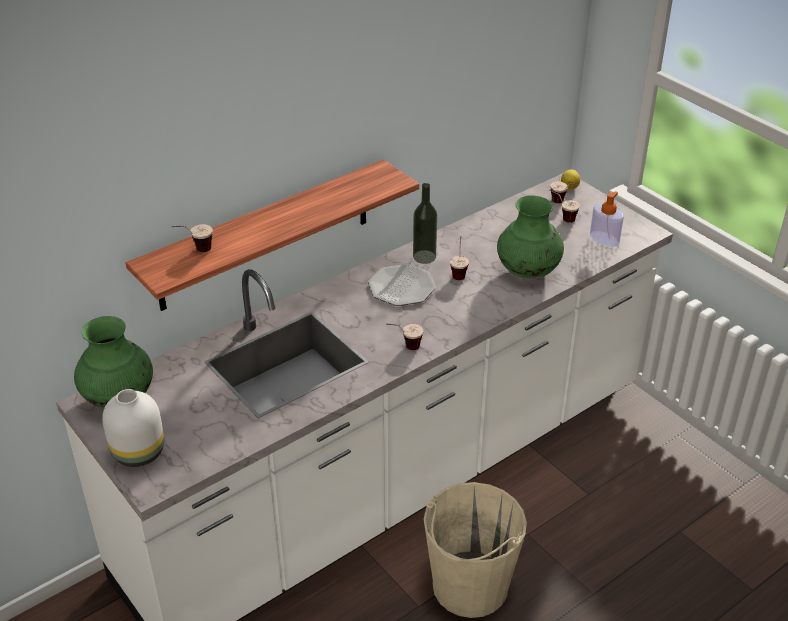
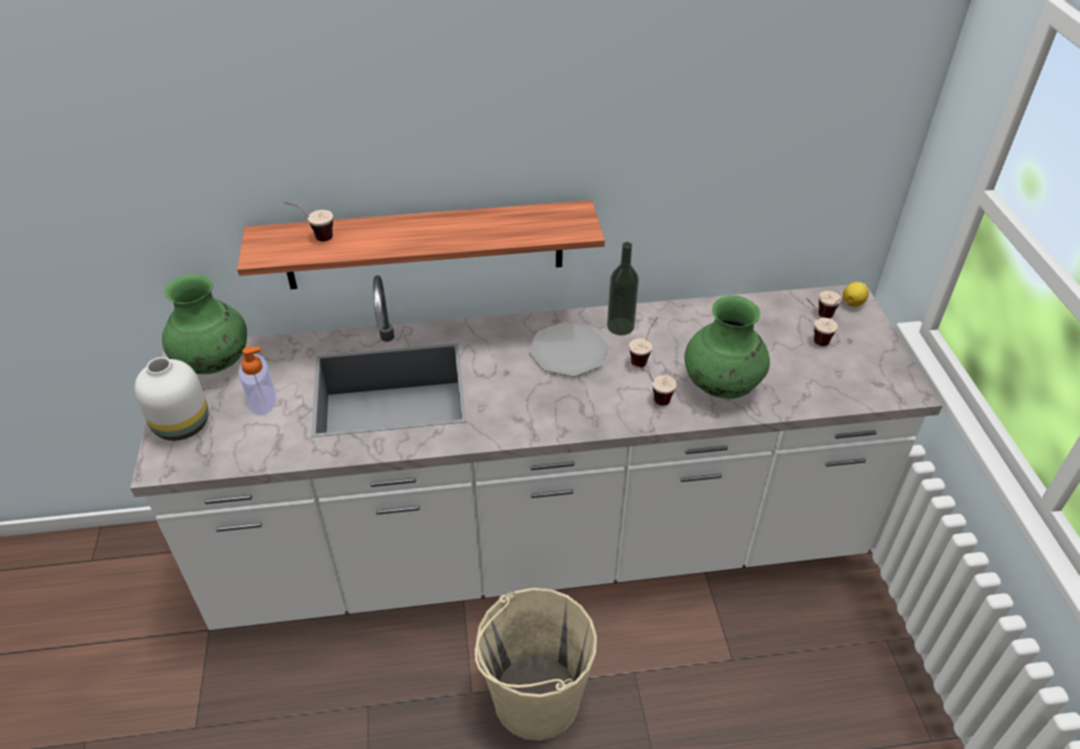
camera: 30 degrees right, 5 degrees up
(404, 347) = (514, 420): cup -> cup (652, 398)
(604, 239) = (846, 380): soap dispenser -> soap dispenser (262, 400)

